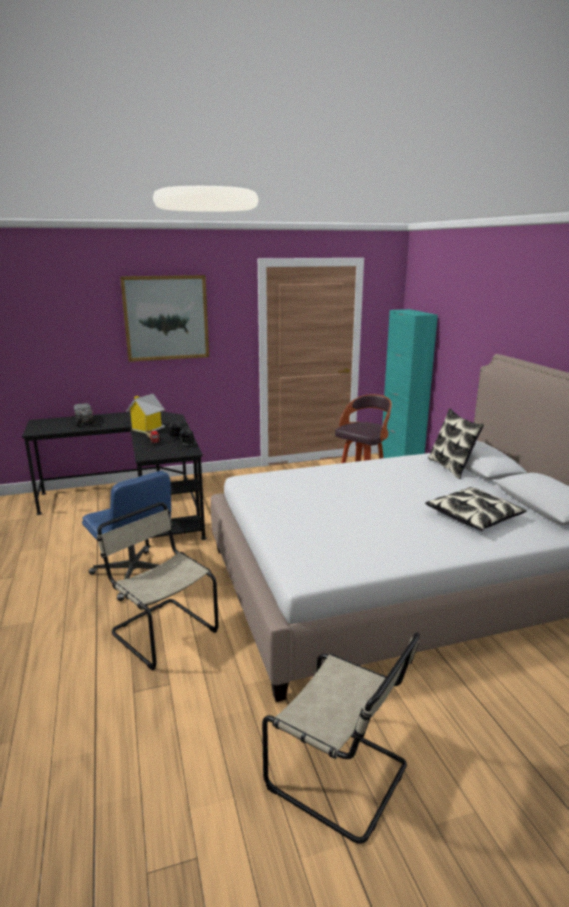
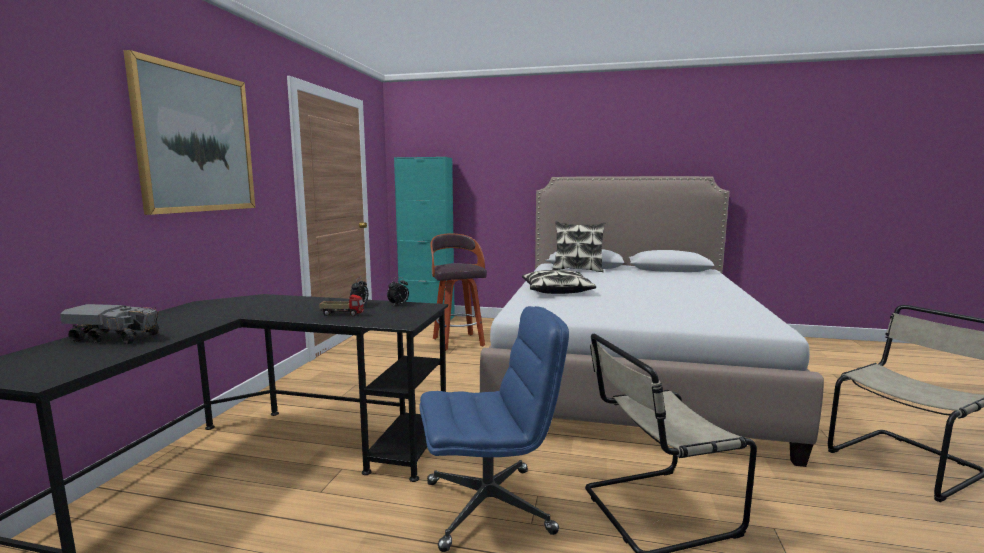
camera: 60 degrees left, 10 degrees down
(147, 429) = (278, 312): toy house -> none
(473, 517) = (676, 280): pillow -> pillow (556, 291)

